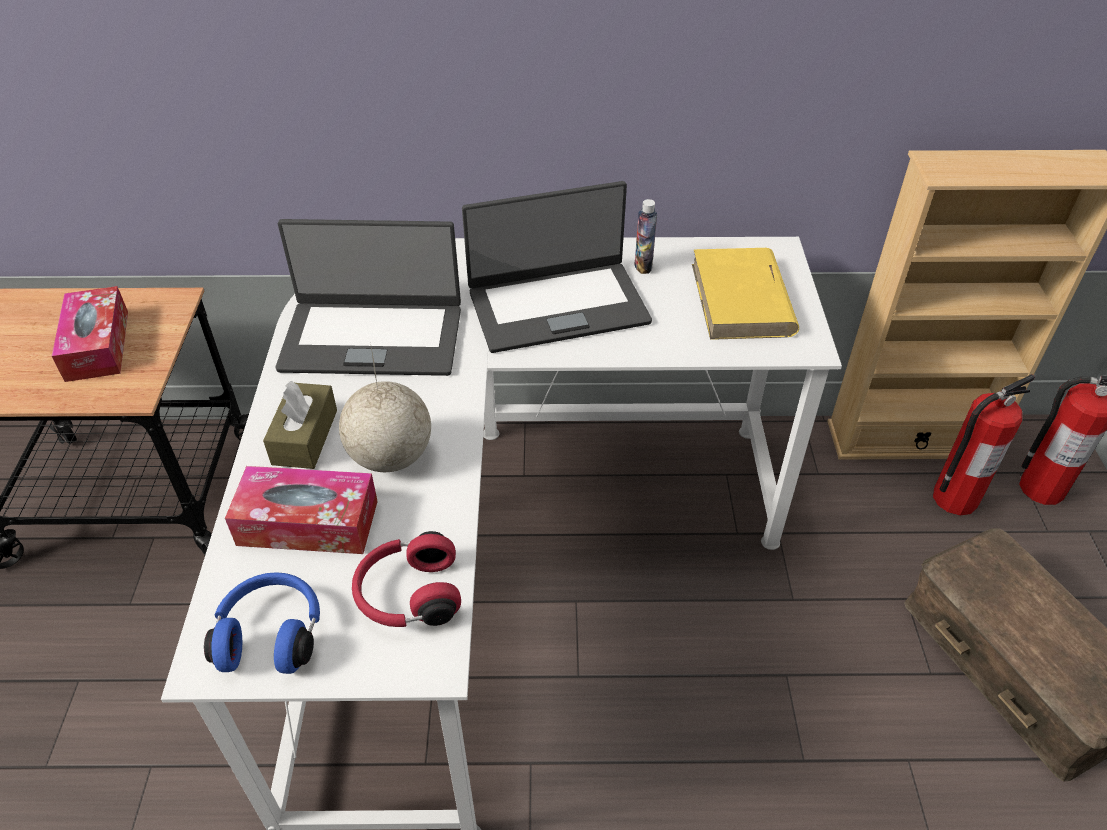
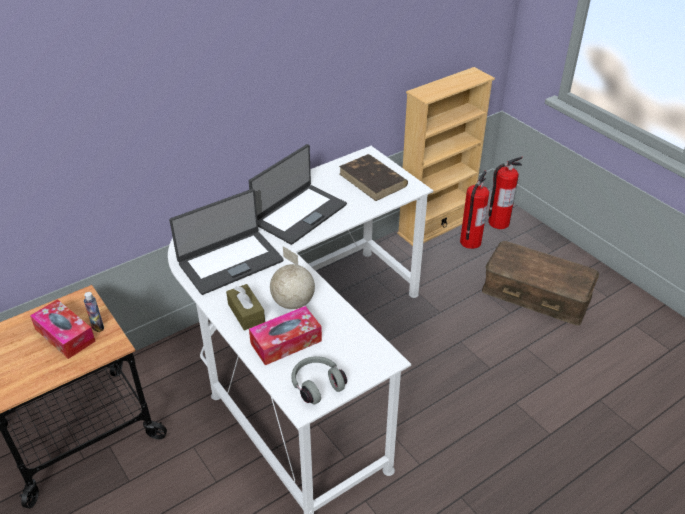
camera: 35 degrees left, 5 degrees down
(271, 633) = (316, 384): blue headphones -> grey headphones
(408, 595) = (355, 345): red headphones -> none
(643, 266) = (319, 182): bottle -> bottle (97, 326)
(742, 300) = (373, 180): yellow book -> brown book

